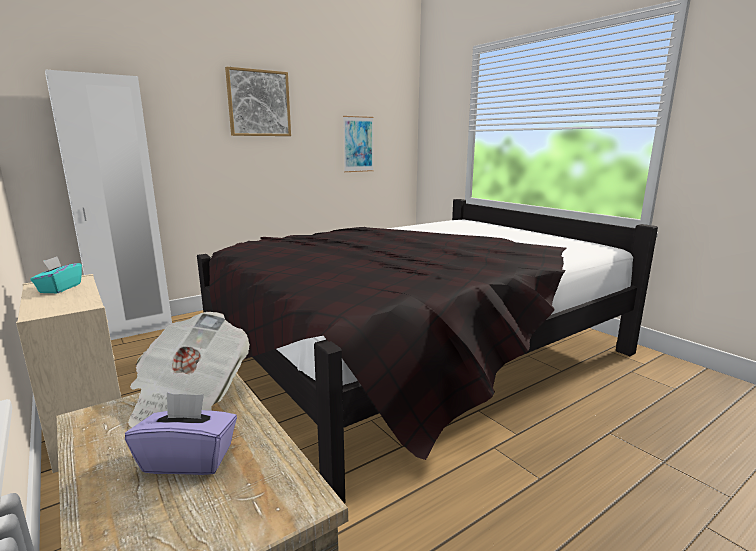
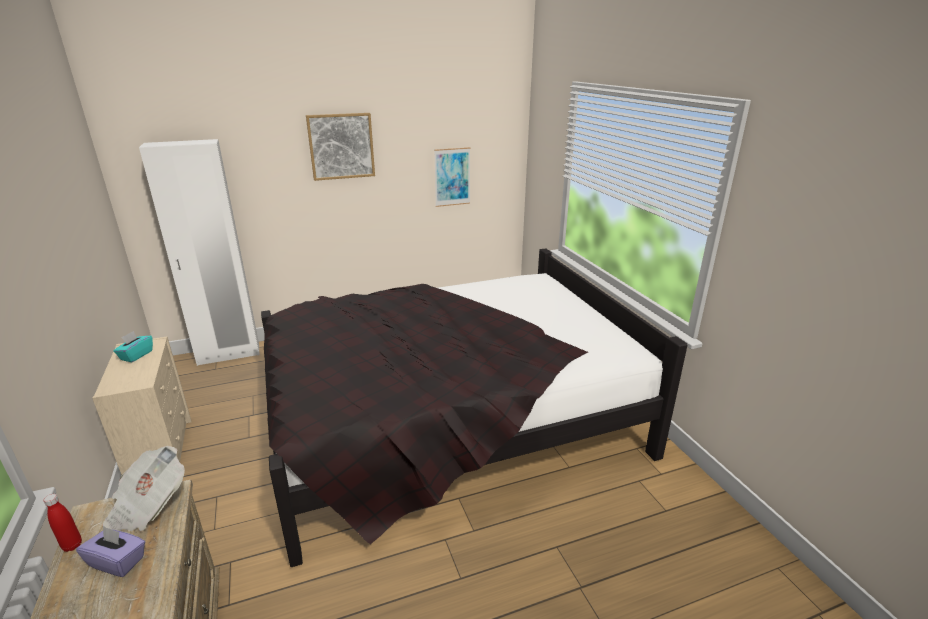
camera: 15 degrees right, 10 degrees up
(88, 455) = (72, 545): none -> red bottle

